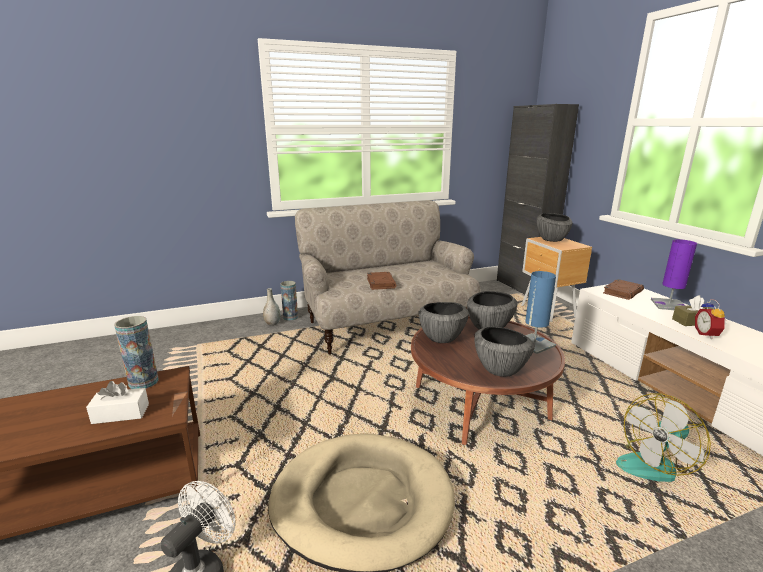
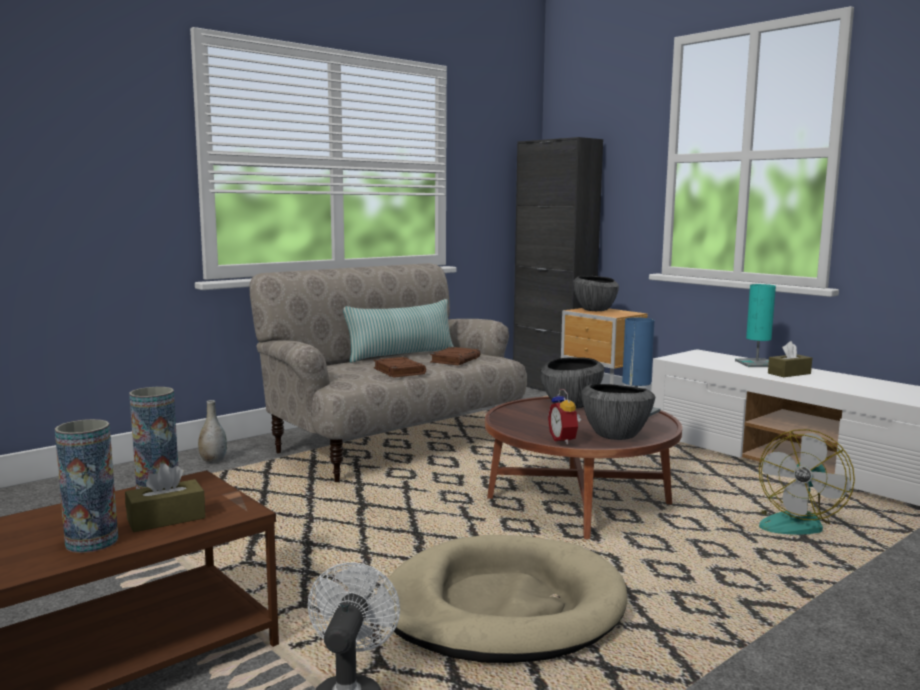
camera: 20 degrees left, 10 degrees down
(121, 414) = (166, 519): white tissue box -> brown tissue box
(290, 317) = (237, 451): vase -> vase (92, 542)
(395, 267) = (401, 355): none -> pillow
(441, 338) = (522, 419): bowl -> none
(622, 292) = (701, 357): brown book -> brown book (455, 360)
(669, 305) = (756, 363): purple table lamp -> turquoise table lamp
(707, 335) = (809, 381): alarm clock -> alarm clock (565, 440)

